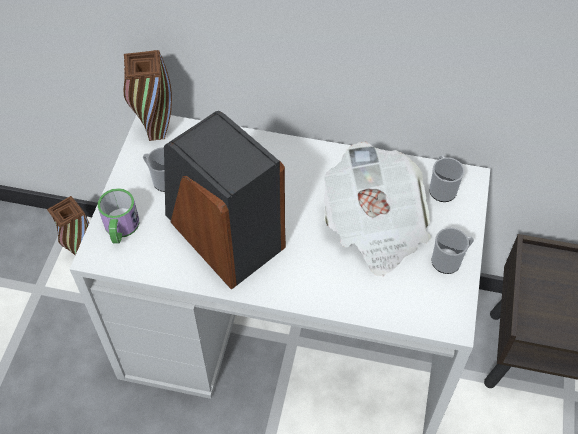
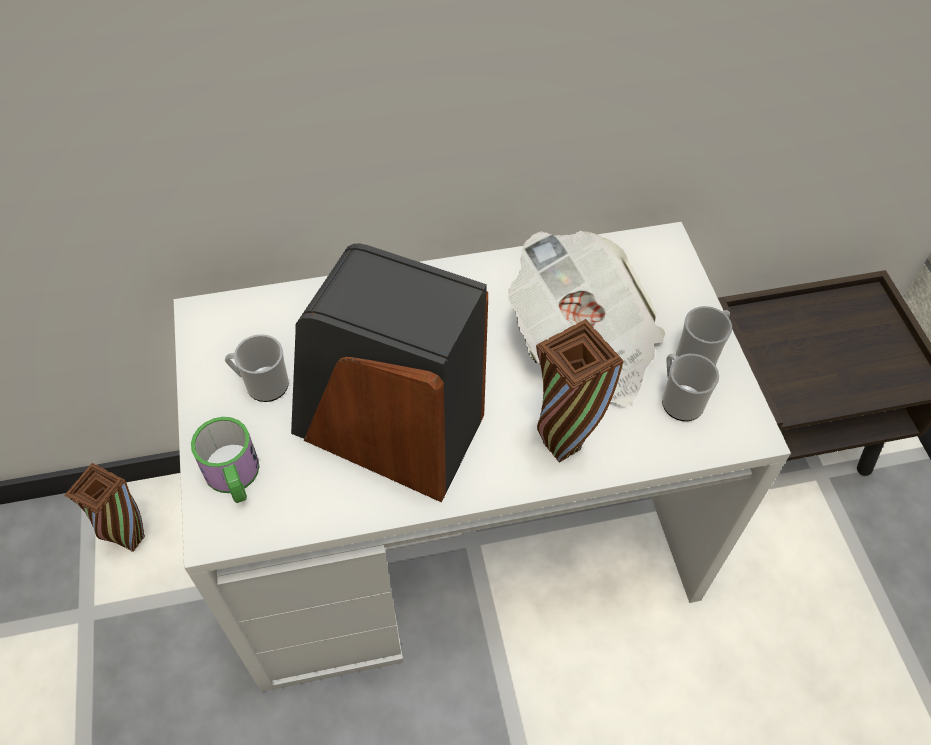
camera: 25 degrees left, 0 degrees up
(156, 134) = (218, 324): brown vase -> brown vase (561, 446)
(441, 188) = (638, 266): mug -> mug (679, 400)

